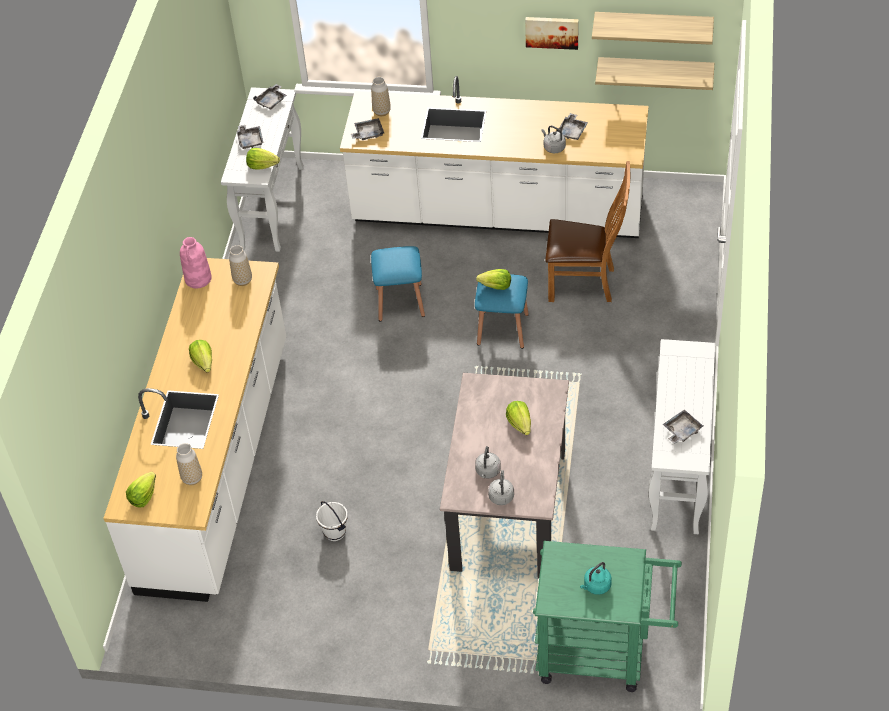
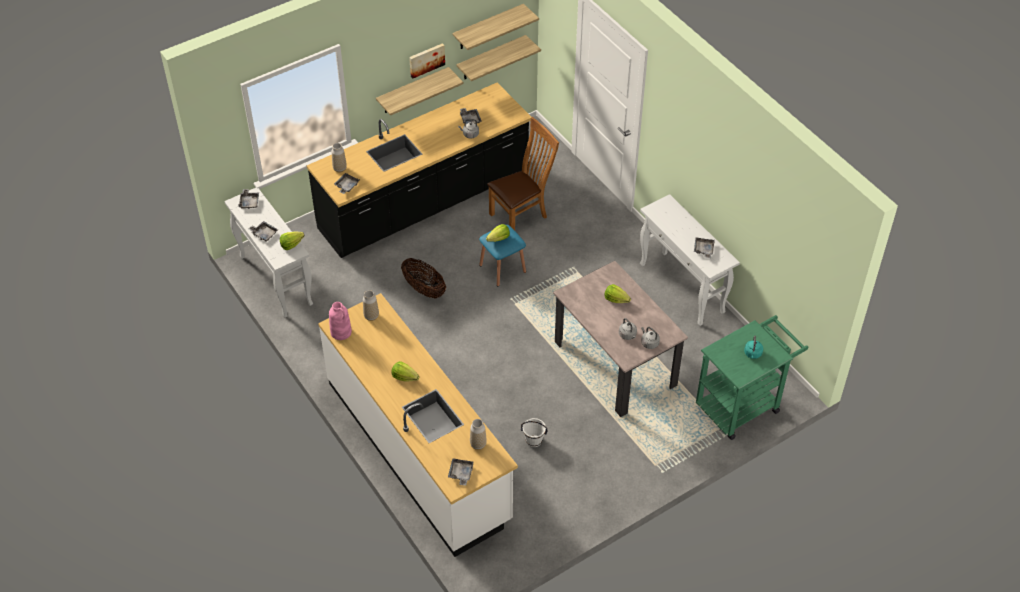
camera: 45 degrees left, 0 degrees up
(143, 496) = (460, 473): lettuce -> grey tray
(400, 302) = (424, 289): blue stool -> basket
(498, 212) = (425, 203): white counter -> black counter
(529, 65) = (413, 91): none -> shelf

